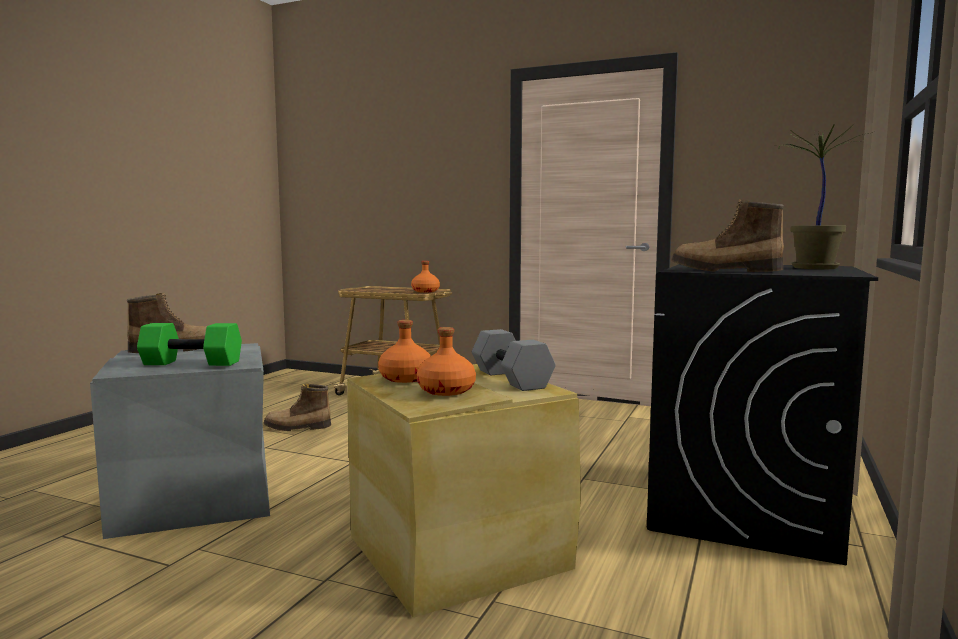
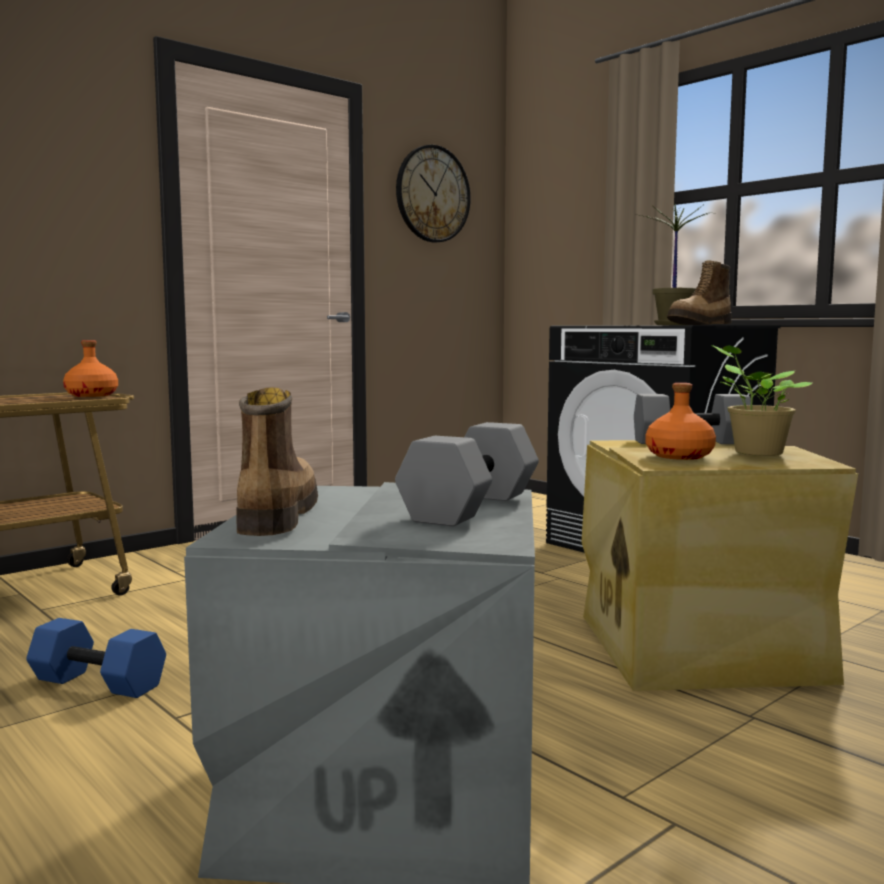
camera: 65 degrees left, 0 degrees up
(190, 363) = (473, 507): green dumbbell -> grey dumbbell
(297, 428) = (100, 682): boot -> blue dumbbell
(446, 391) = (754, 452): orange bottle -> potted plant
(759, 131) = (432, 194): none -> wall clock

